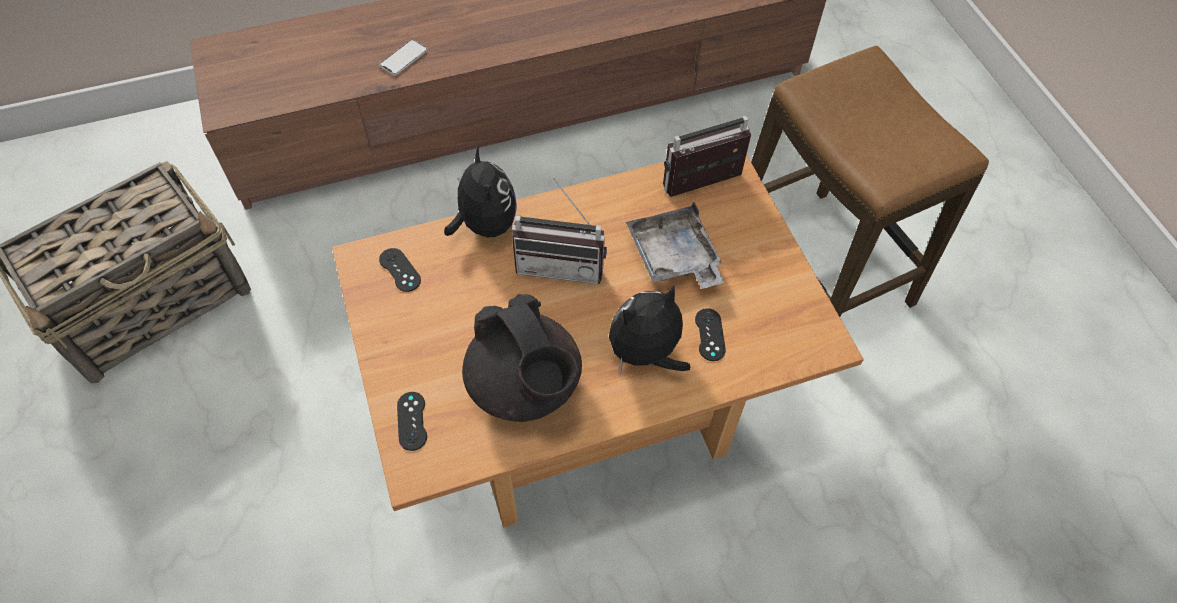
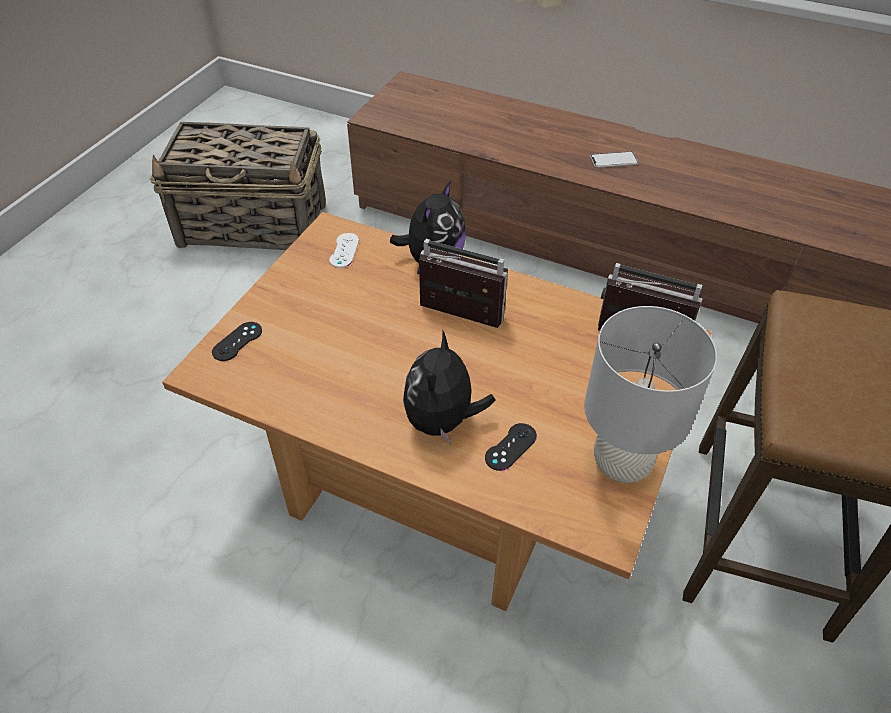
camera: 45 degrees right, 10 degrees down
(400, 270) = (344, 250): black game controller -> white game controller
(404, 58) = (520, 146): phone -> phone (613, 160)
(525, 386) = (331, 376): black teapot -> none
(562, 263) = (456, 318): radio -> radio turned 150 degrees clockwise
(646, 354) = (442, 421): plush toy -> plush toy turned 90 degrees counterclockwise
(674, 257) = (549, 373): grey tray -> none
(784, 289) = (619, 463): none -> grey table lamp

